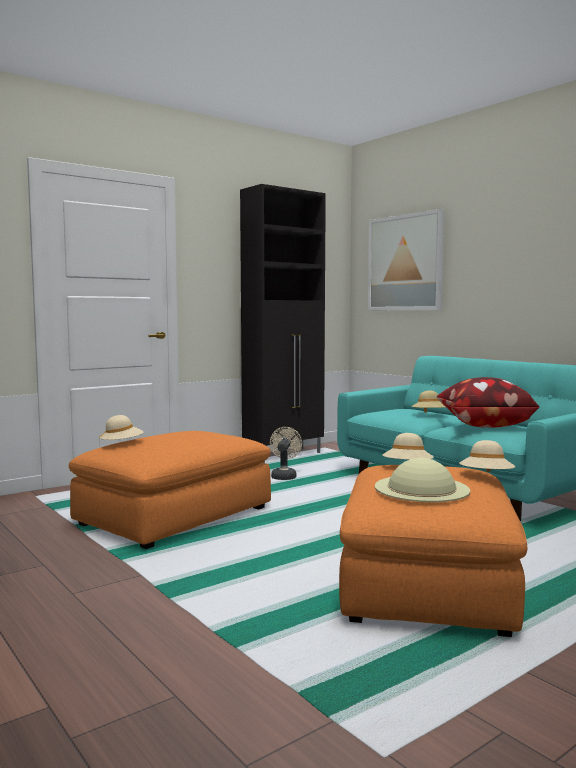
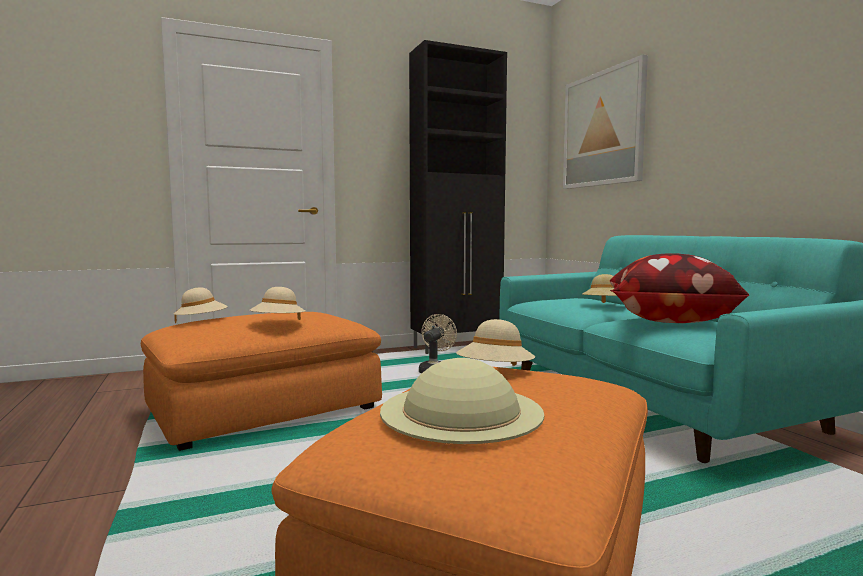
camera: 15 degrees right, 0 degrees up
(486, 478) = (606, 400): beige hat -> beige hat (278, 324)

